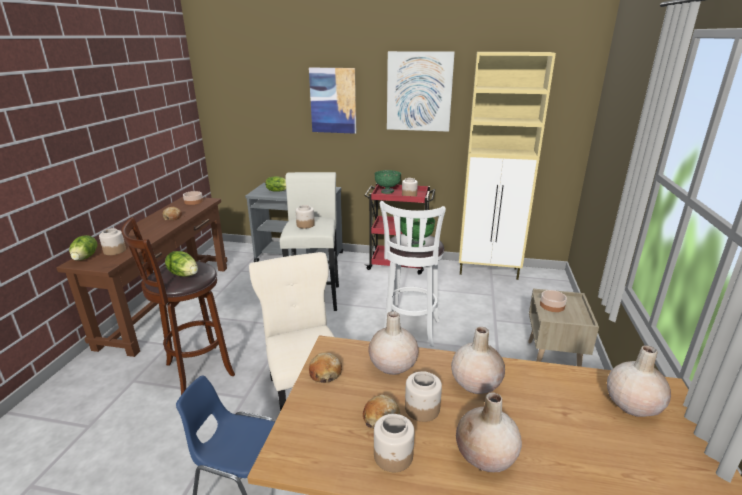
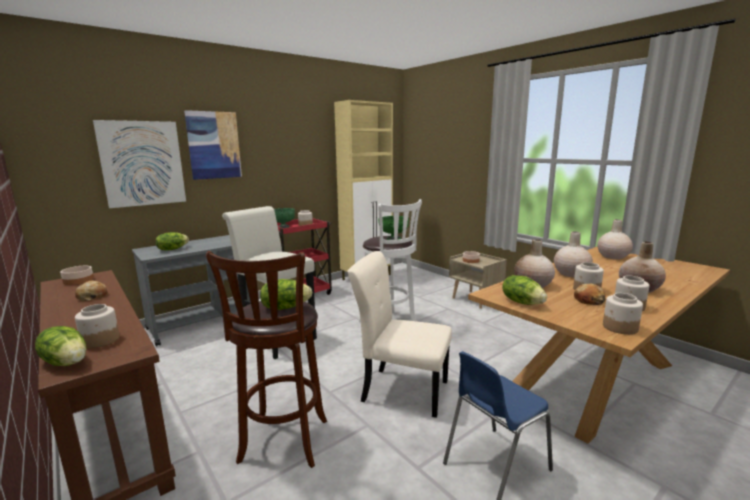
camera: 50 degrees left, 10 degrees down
(305, 225) = (276, 258): jar -> jar (620, 328)
(325, 372) = (522, 302): bread -> lettuce
(419, 92) = (293, 135): picture -> picture (142, 163)

